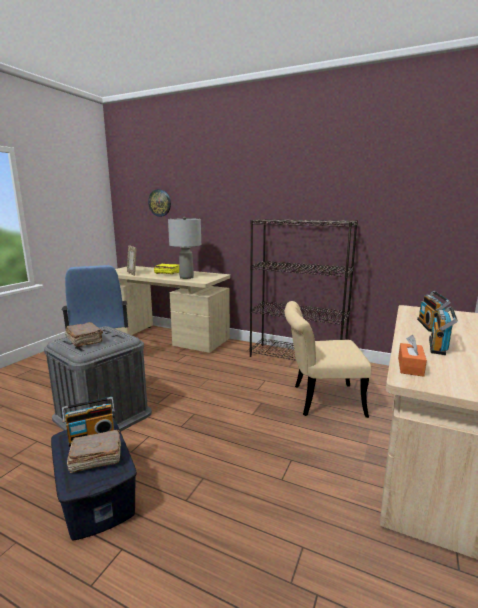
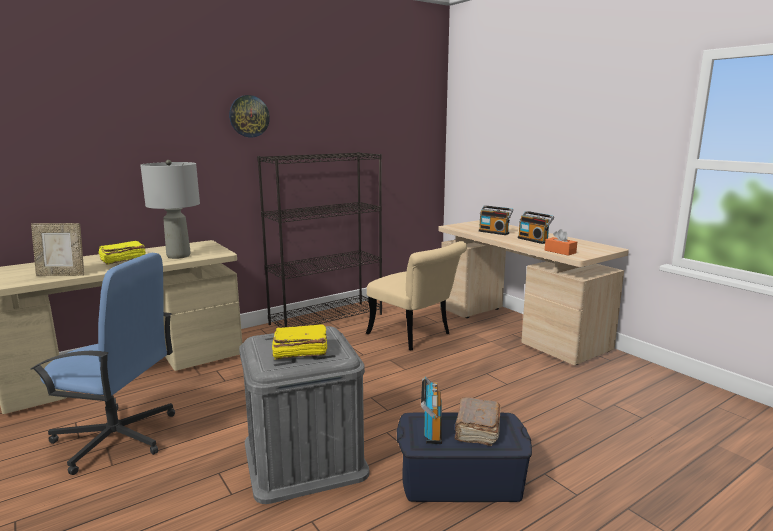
camera: 60 degrees left, 0 degrees up
(85, 341) = (300, 351): brown book -> yellow book
(160, 203) = (52, 138): wall clock -> wall clock (249, 116)
(319, 400) = (415, 336): beige chair -> beige chair turned 75 degrees counterclockwise

